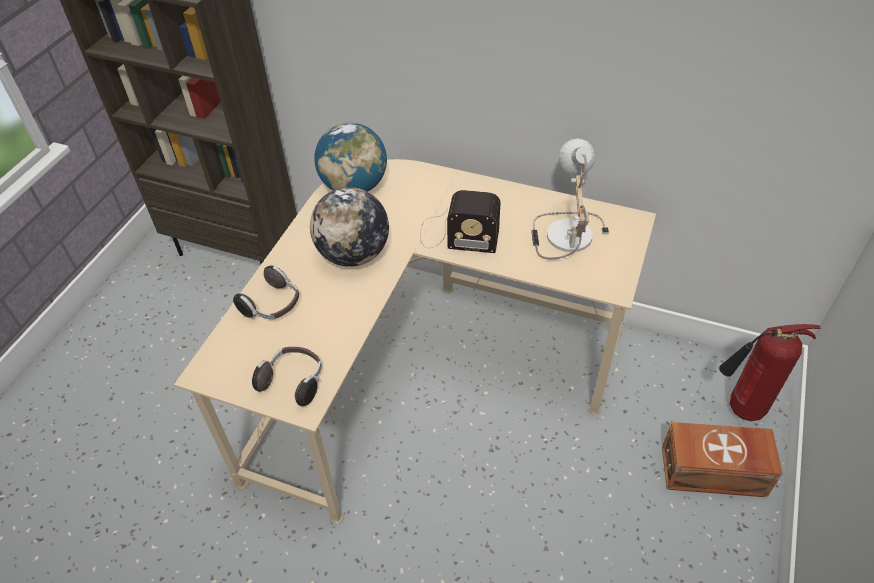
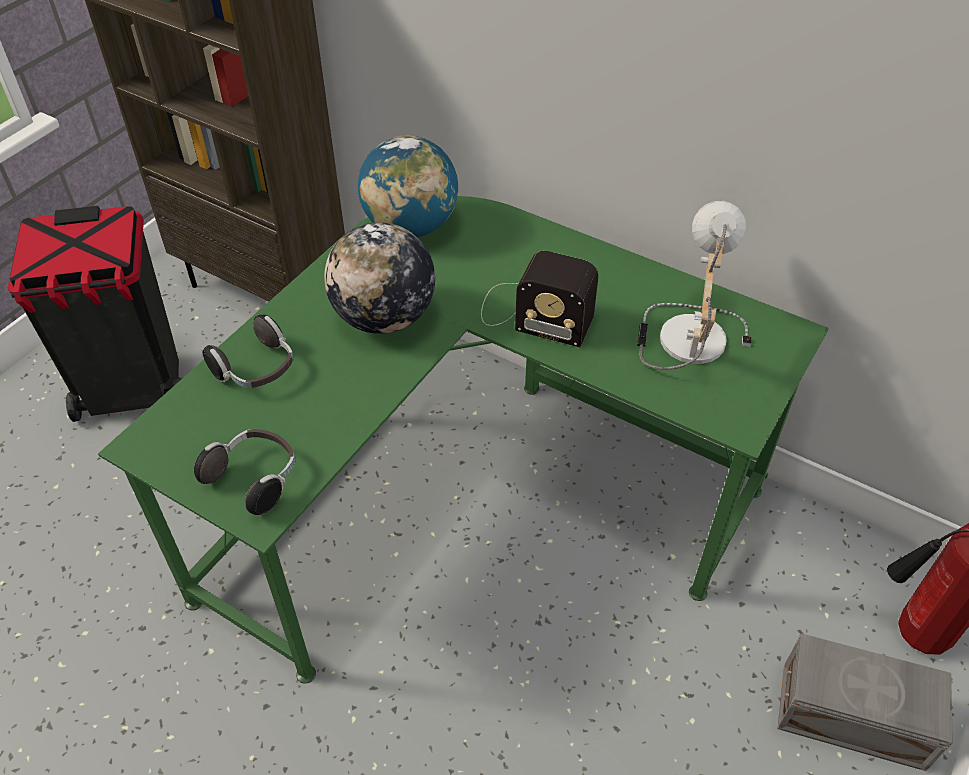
camera: 10 degrees right, 0 degrees up
(154, 337) = (133, 388): none -> black trash can
(422, 368) = (470, 491): beige desk -> green desk
(714, 472) = (854, 718): brown storage box -> grey storage box

